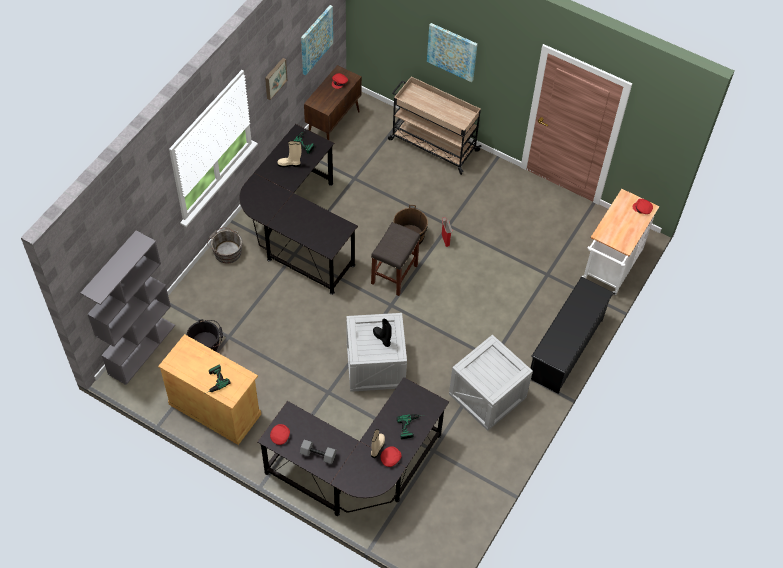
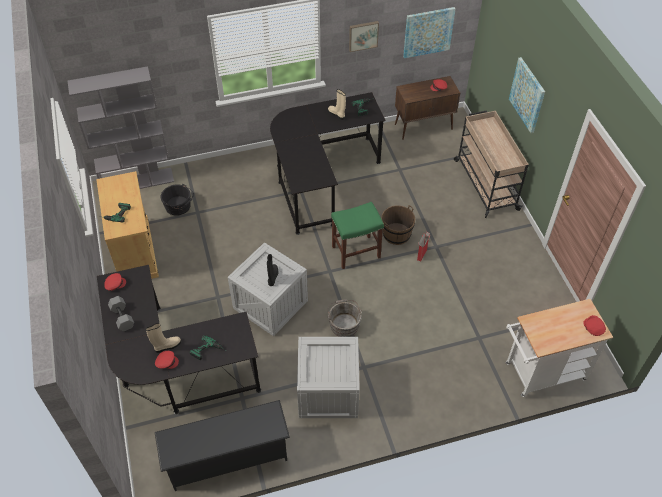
camera: 45 degrees right, 5 degrees down
(226, 251) = (258, 159): grey bucket -> grey bucket (344, 323)
(394, 275) = (355, 252): grey stool -> green stool
(566, 349) = (433, 406): black shoe rack -> black shoe rack (227, 458)

